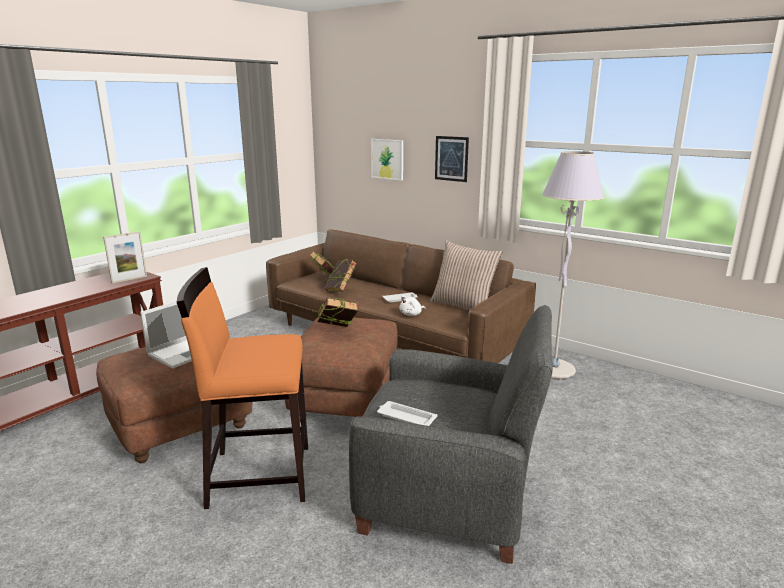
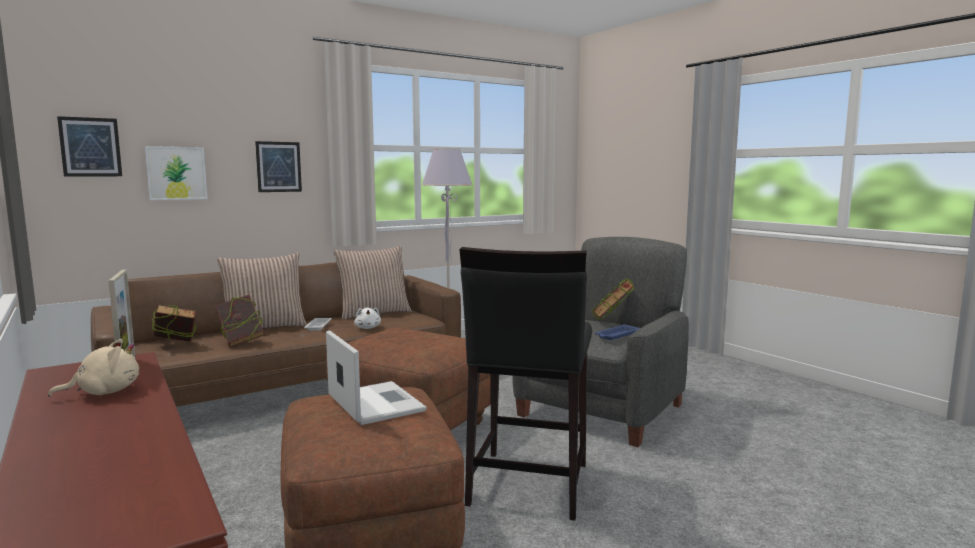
camera: 70 degrees left, 10 degrees down
(90, 286) = (104, 392): none -> beige plush toy
(258, 475) = (527, 484): orange stool -> black stool
(338, 332) = (410, 340): book -> book (611, 321)
(347, 138) = (90, 147): none -> picture
(385, 287) = (264, 327): none -> pillow
(405, 417) = (616, 335): white tray -> blue tray

